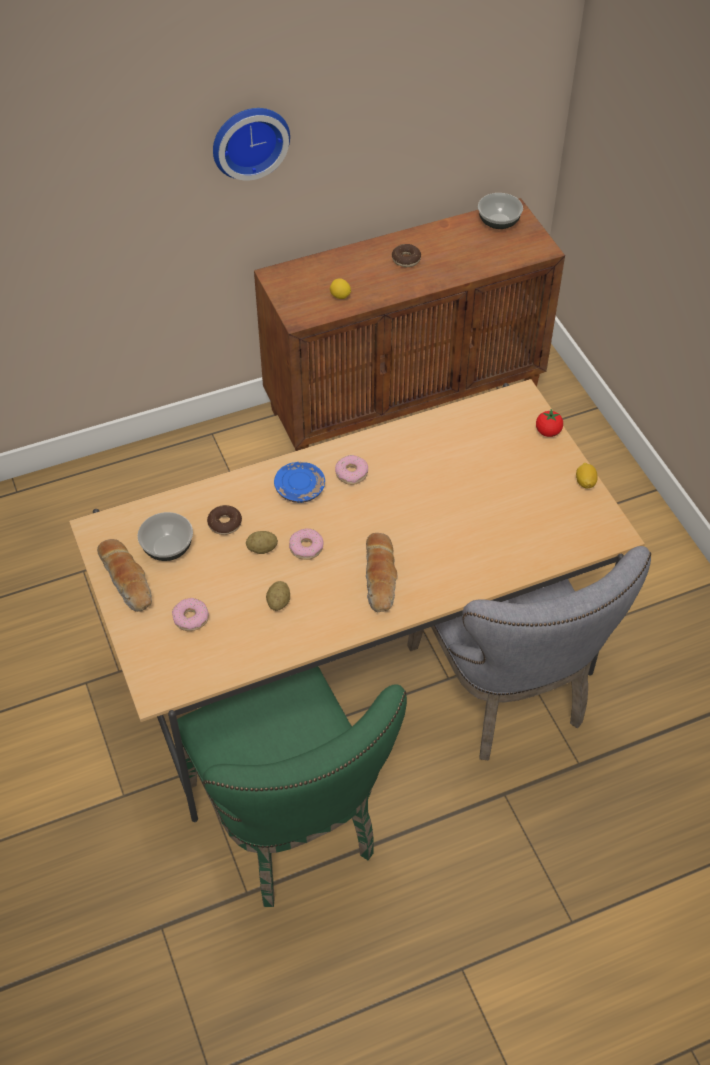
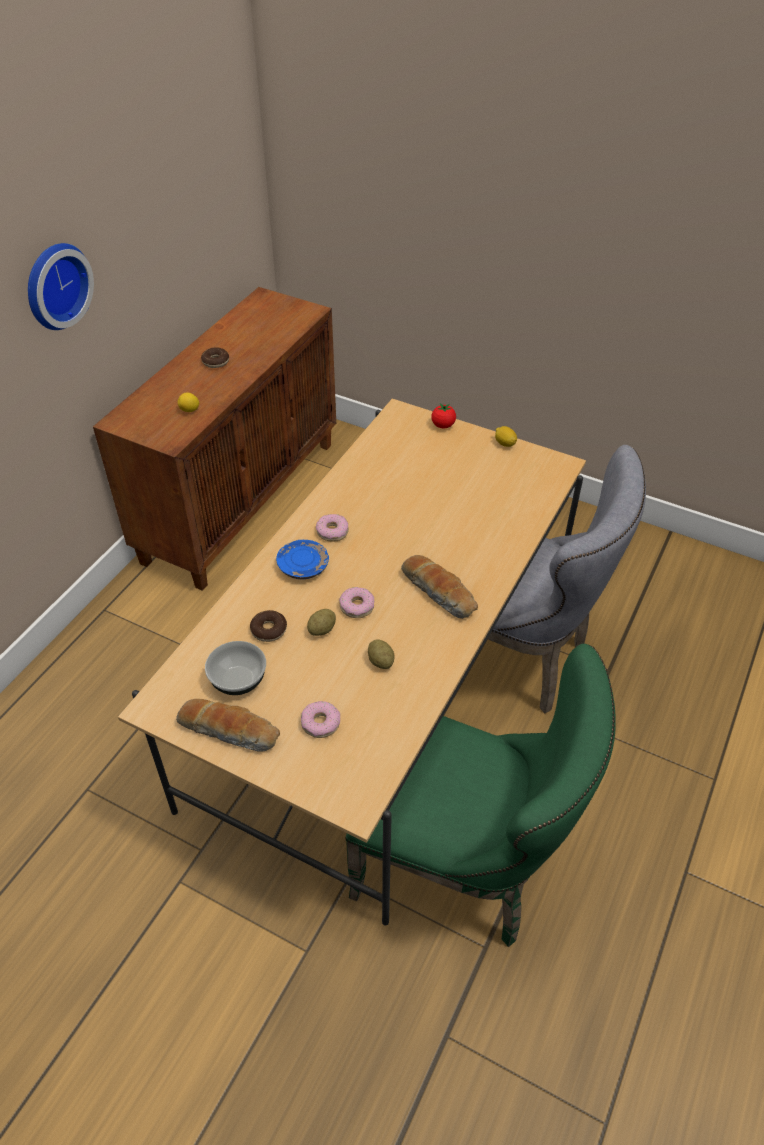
camera: 40 degrees left, 5 degrees down
(498, 222) = (260, 308): bowl -> none

